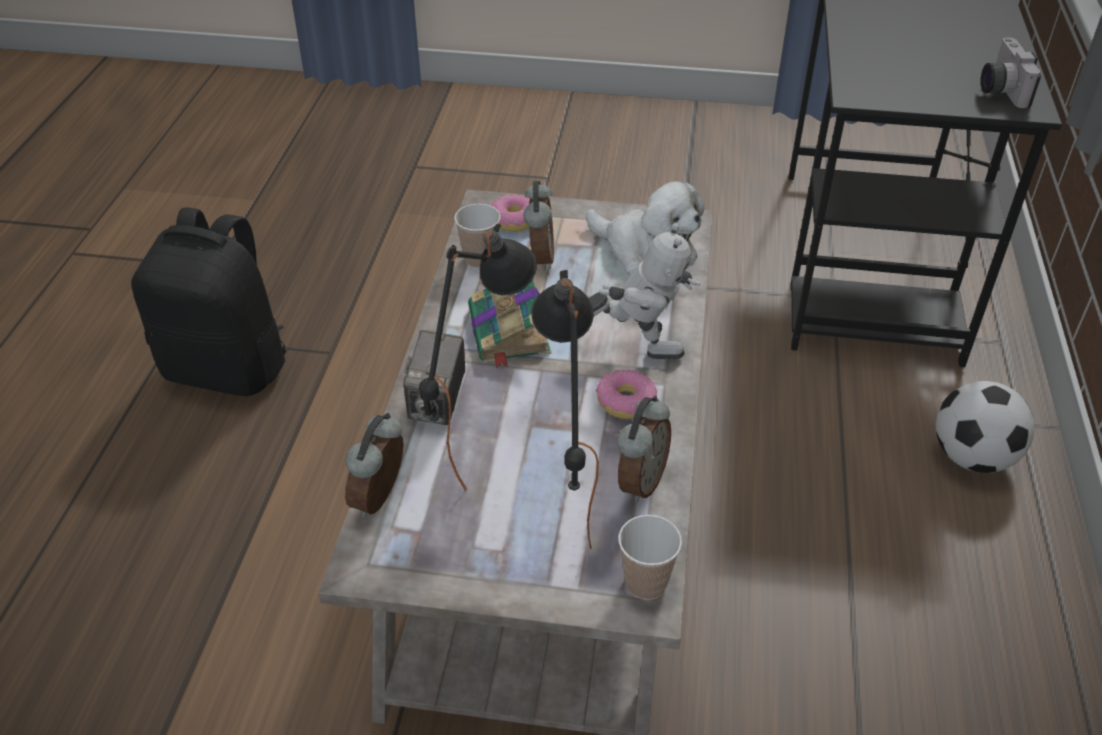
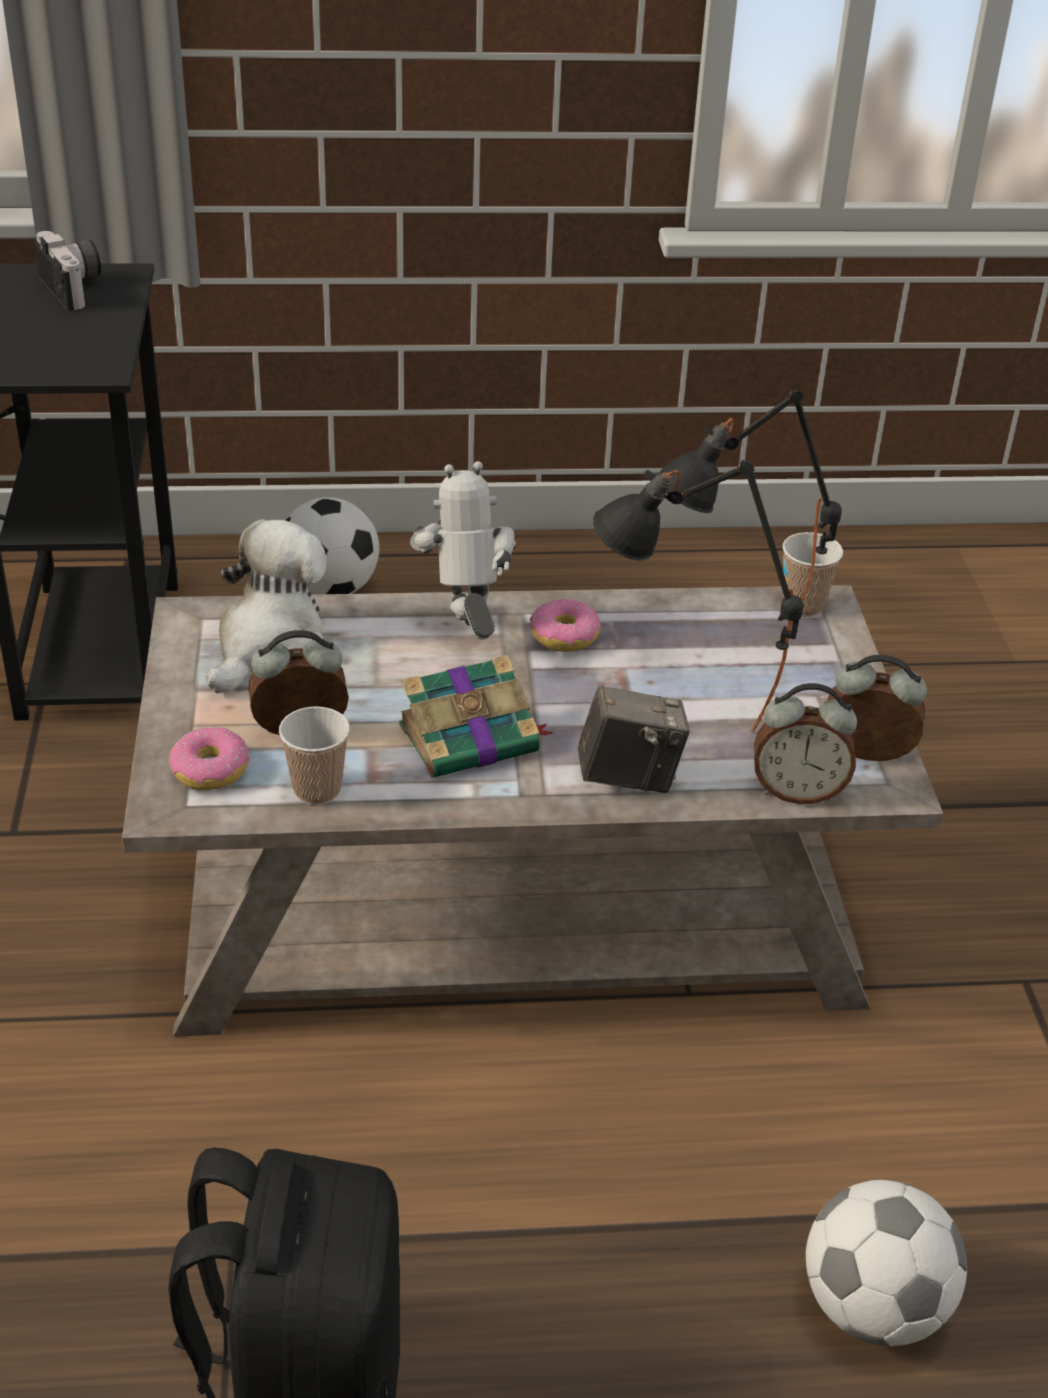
camera: 105 degrees left, 5 degrees down
(134, 629) = (872, 1307): none -> football
(640, 482) = (679, 618): alarm clock -> alarm clock (866, 757)
(999, 89) = (76, 288): camera -> camera turned 105 degrees counterclockwise

